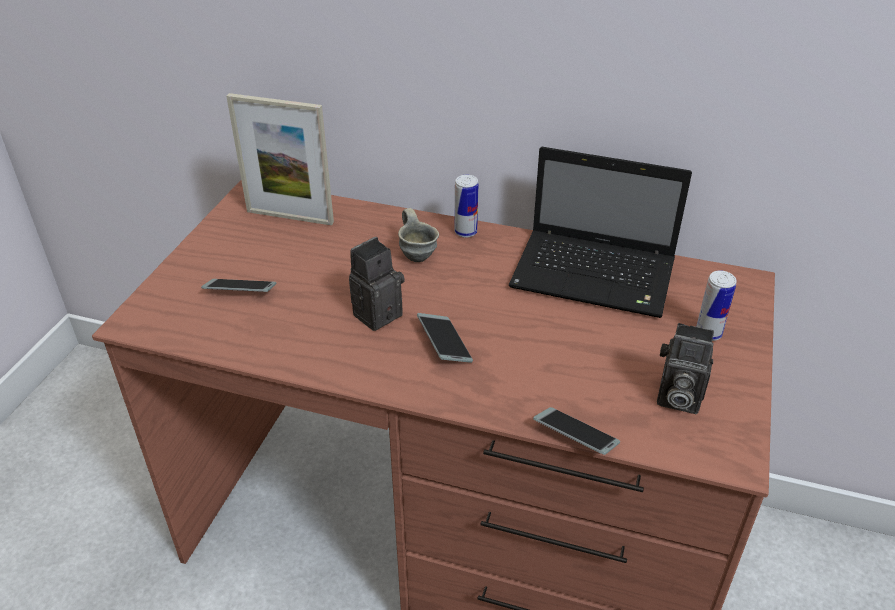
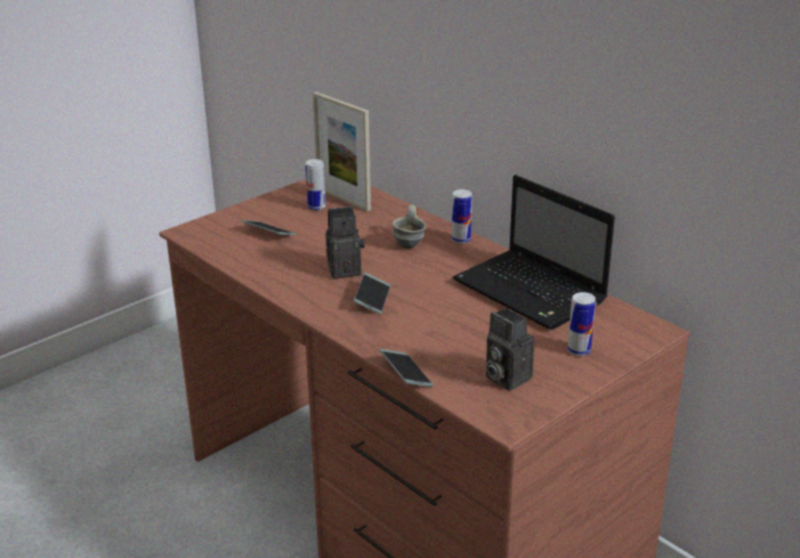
camera: 30 degrees right, 10 degrees down
(267, 237) = (316, 207): none -> can

